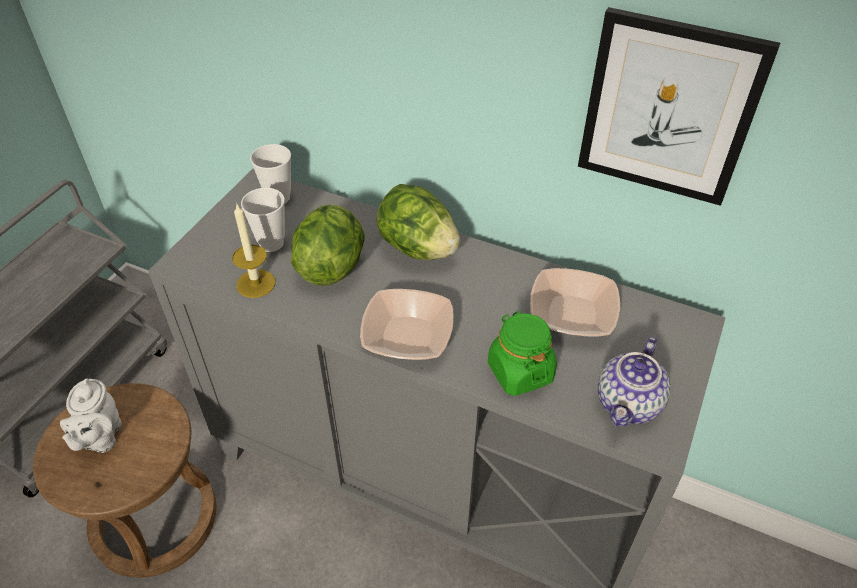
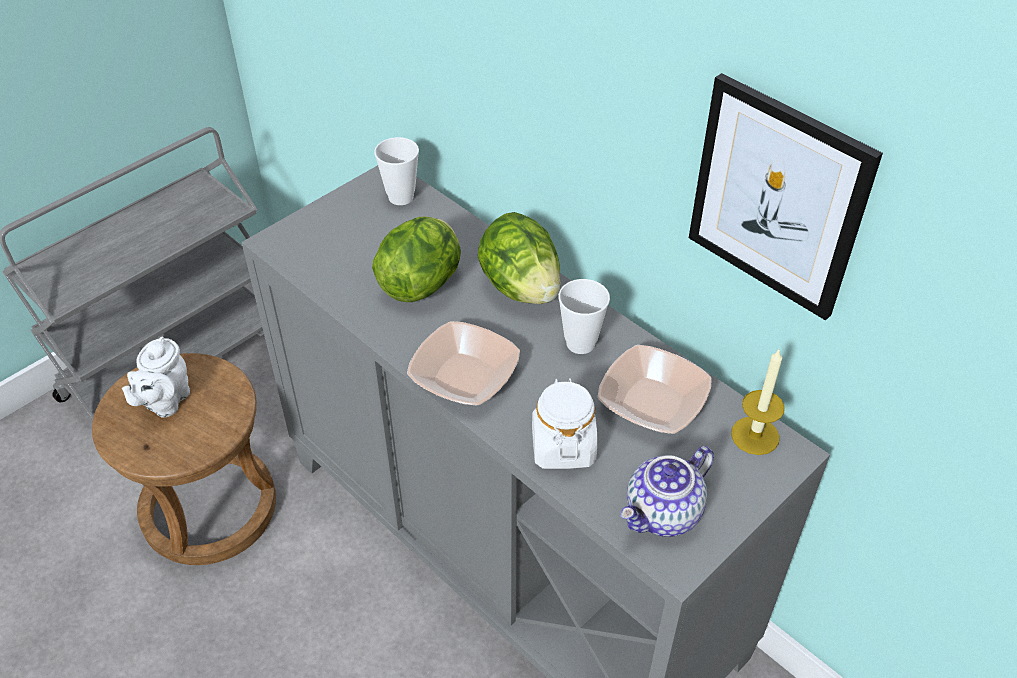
camera: 20 degrees right, 0 degrees up
(256, 283) = (338, 282): candle -> candle (755, 435)
(271, 243) = (372, 244): cup -> cup (580, 343)
(520, 372) = (563, 446): green jar -> white jar

